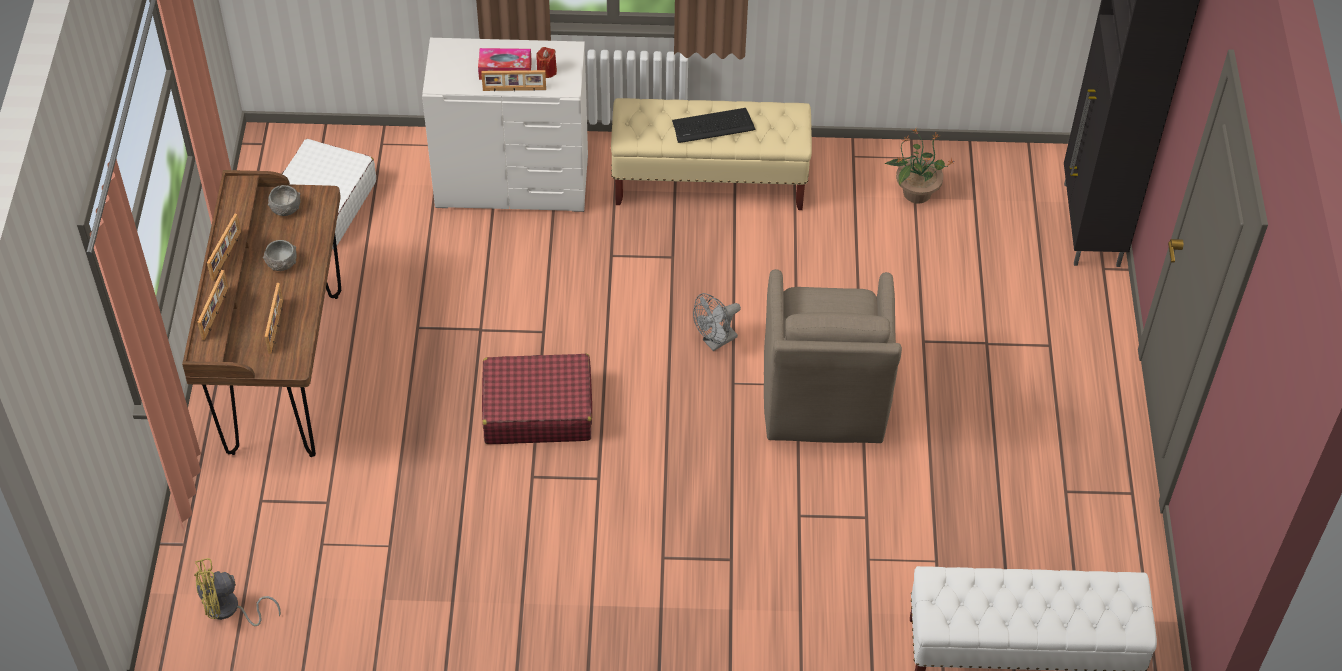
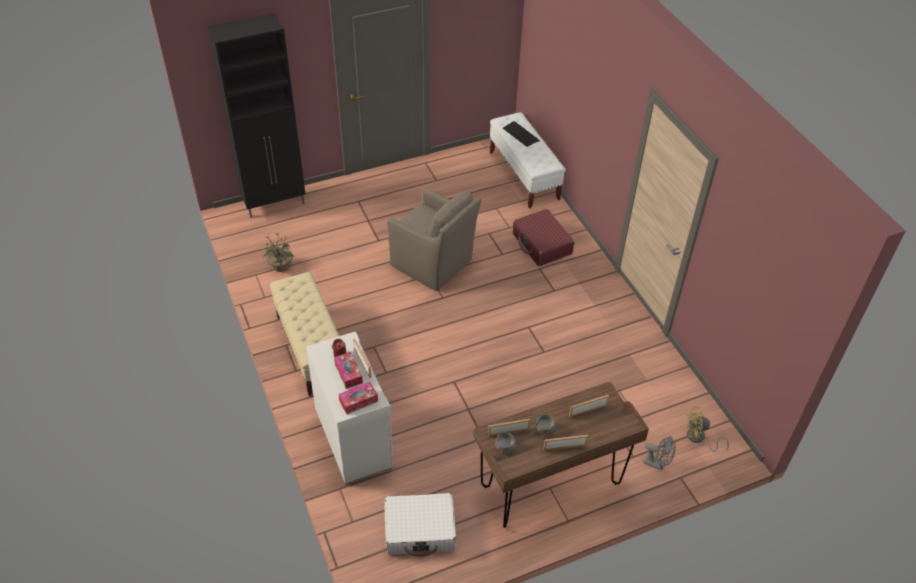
camera: 115 degrees left, 5 degrees down
(216, 313) = (605, 431): picture frame -> picture frame (508, 432)
(229, 610) = (698, 438): yellow fan -> yellow fan turned 135 degrees clockwise
(450, 67) = (358, 401): none -> tissue box
(537, 410) = (504, 365): red suitcase -> red suitcase (542, 244)
(713, 126) = (309, 313): keyboard -> keyboard (520, 134)
(715, 342) = (421, 311): grey fan -> grey fan (657, 464)
(823, 400) = (433, 264): brown armchair -> brown armchair turned 60 degrees clockwise

